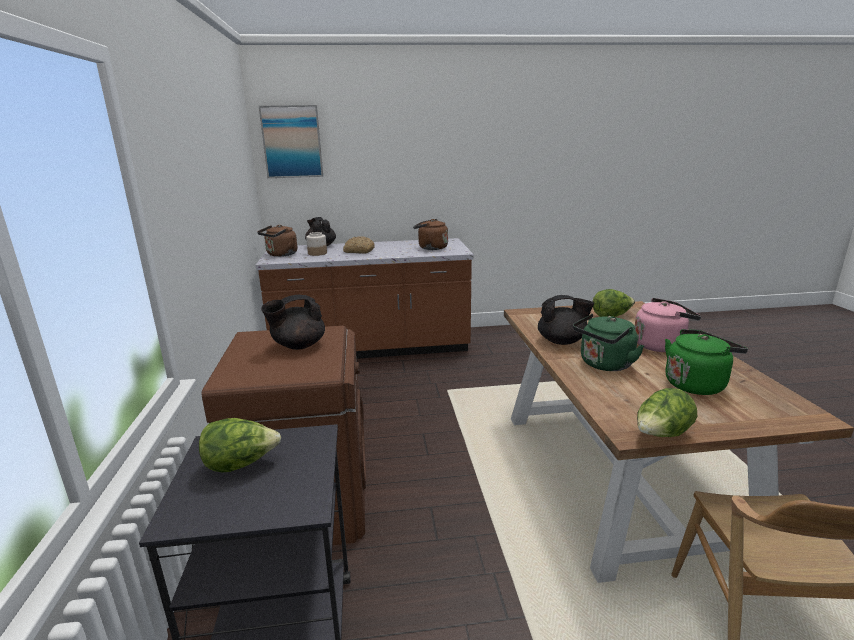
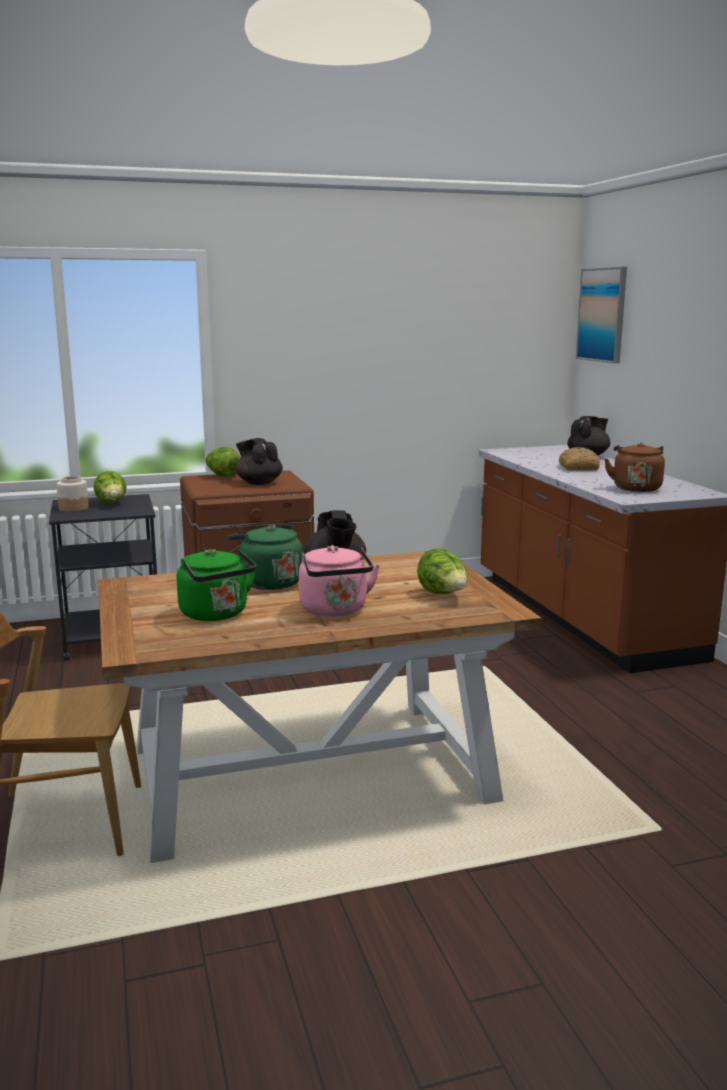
camera: 80 degrees right, 5 degrees down
(280, 255) = (527, 450): brown kettle -> none
(317, 253) = (547, 458): jar -> jar (73, 508)
(661, 435) = (114, 592): lettuce -> lettuce (222, 476)

